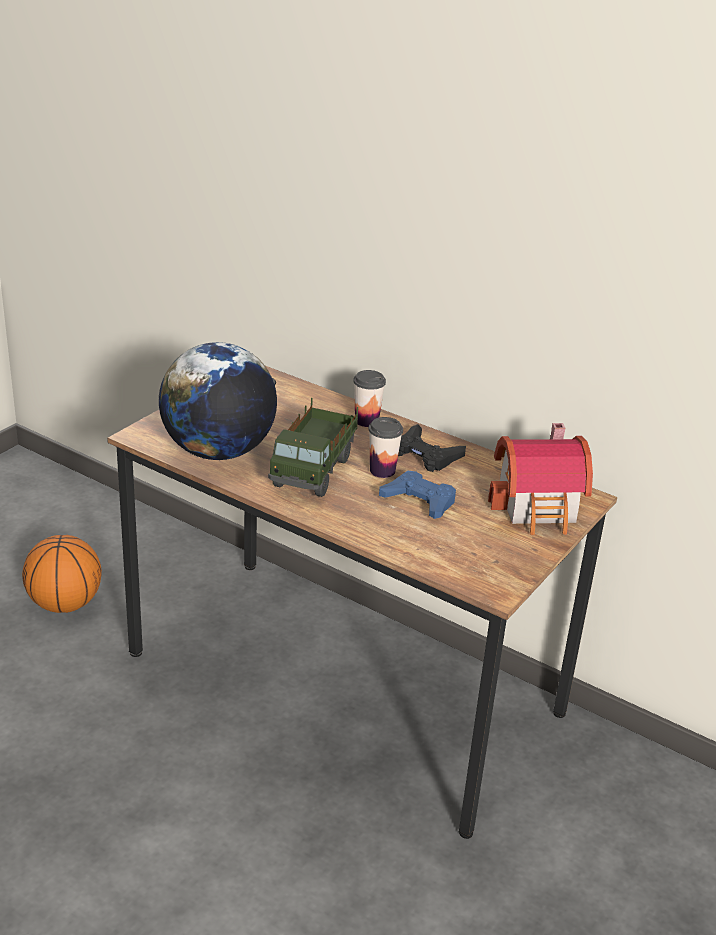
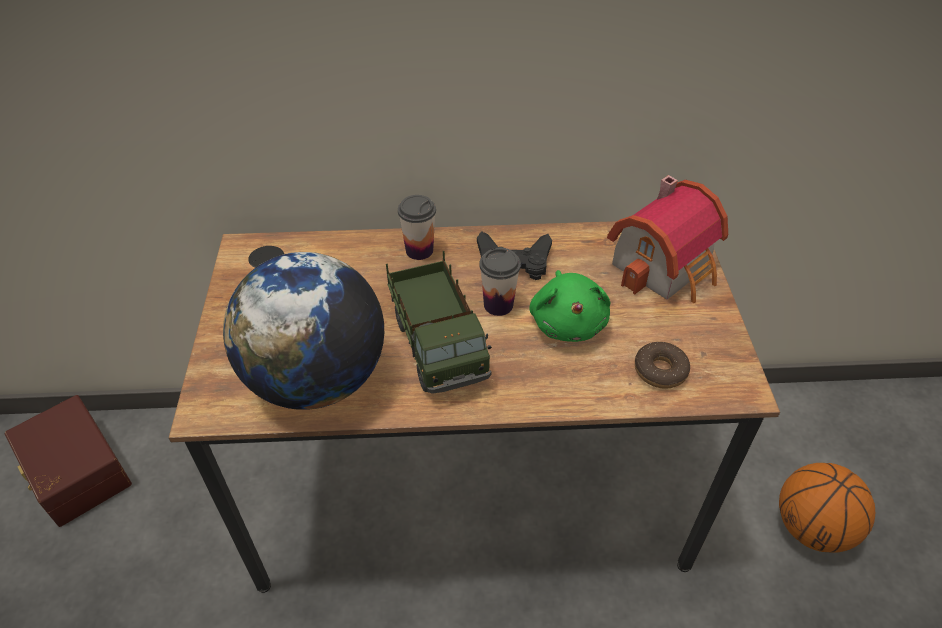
camera: 35 degrees left, 15 degrees up
(65, 604) = (141, 579): basketball -> basketball (811, 528)
(80, 523) = (74, 473): none -> brown storage box
(419, 501) = (568, 322): blue game controller -> green plush toy
(449, 553) = (660, 370): none -> donut

